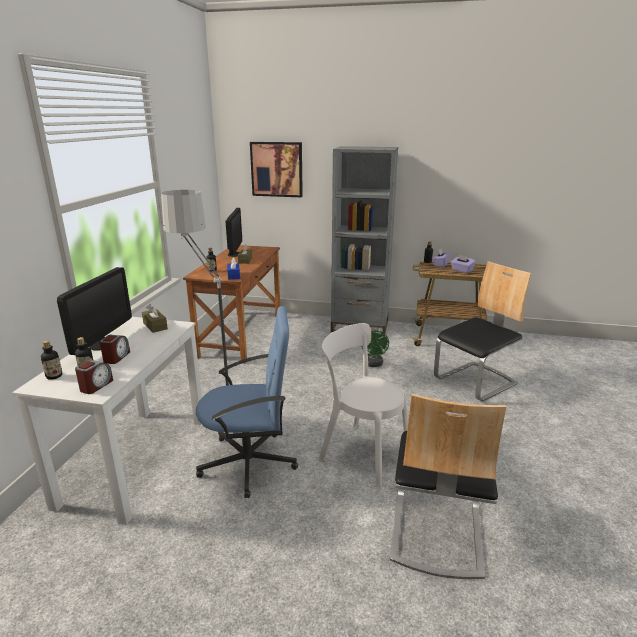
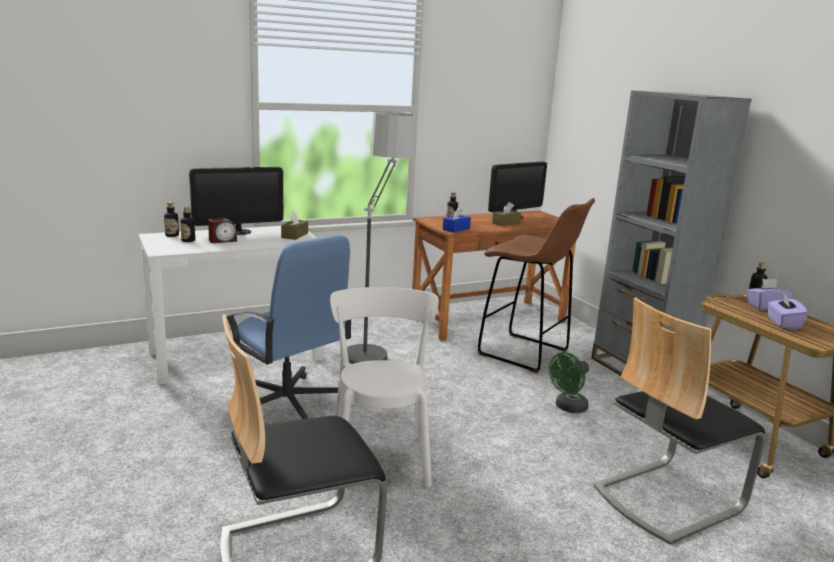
camera: 50 degrees right, 5 degrees down
(96, 386) = (171, 248): alarm clock -> none
(277, 169) = (604, 119): picture -> none
(300, 346) = (526, 353): none -> brown stool
(475, 381) = (666, 497): chair -> chair turned 135 degrees clockwise

